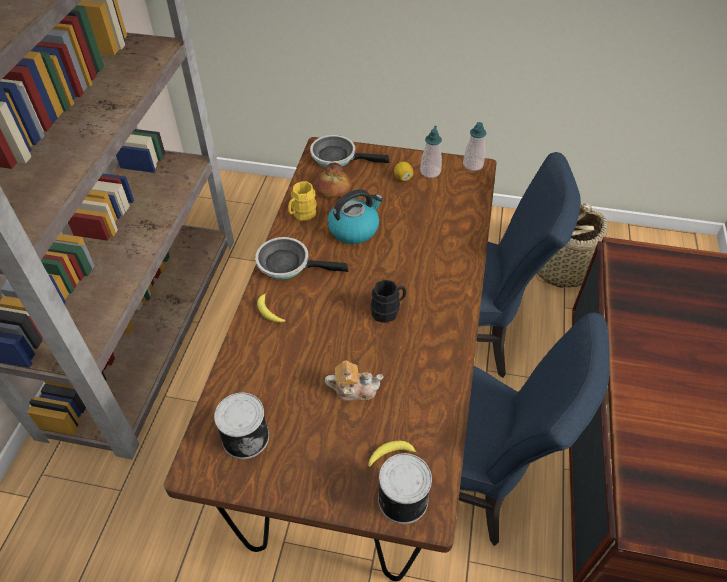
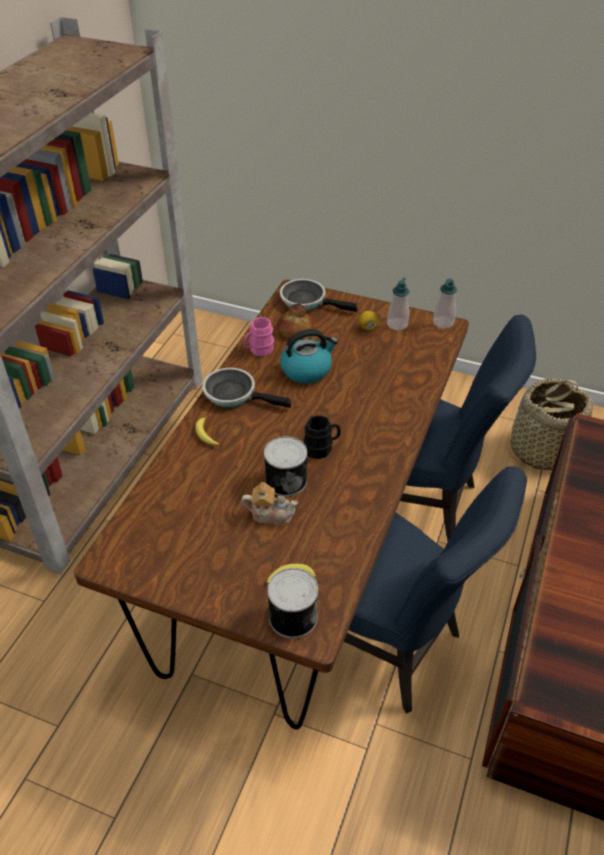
camera: 10 degrees right, 5 degrees down
(245, 436) = (158, 540): can -> can (286, 480)
(302, 214) = (258, 350): yellow mug -> pink mug

